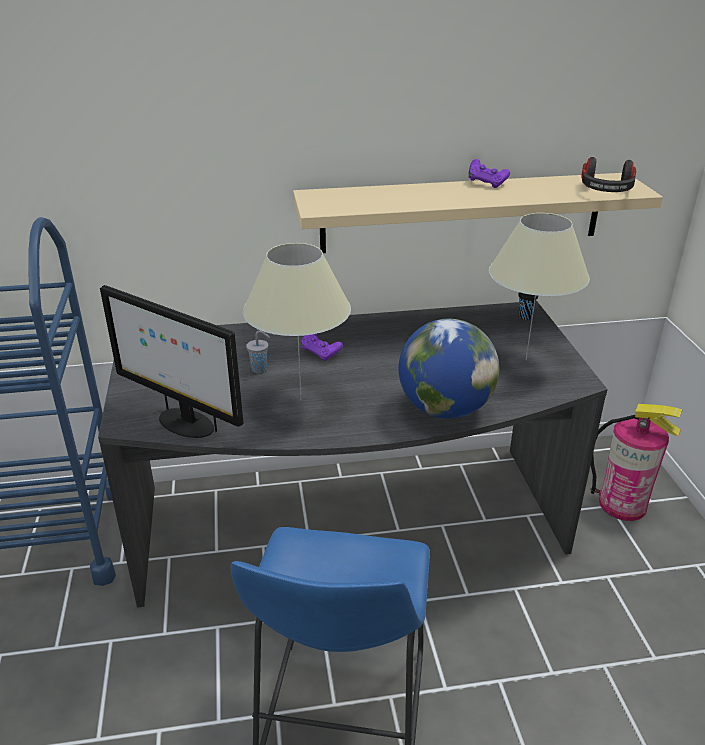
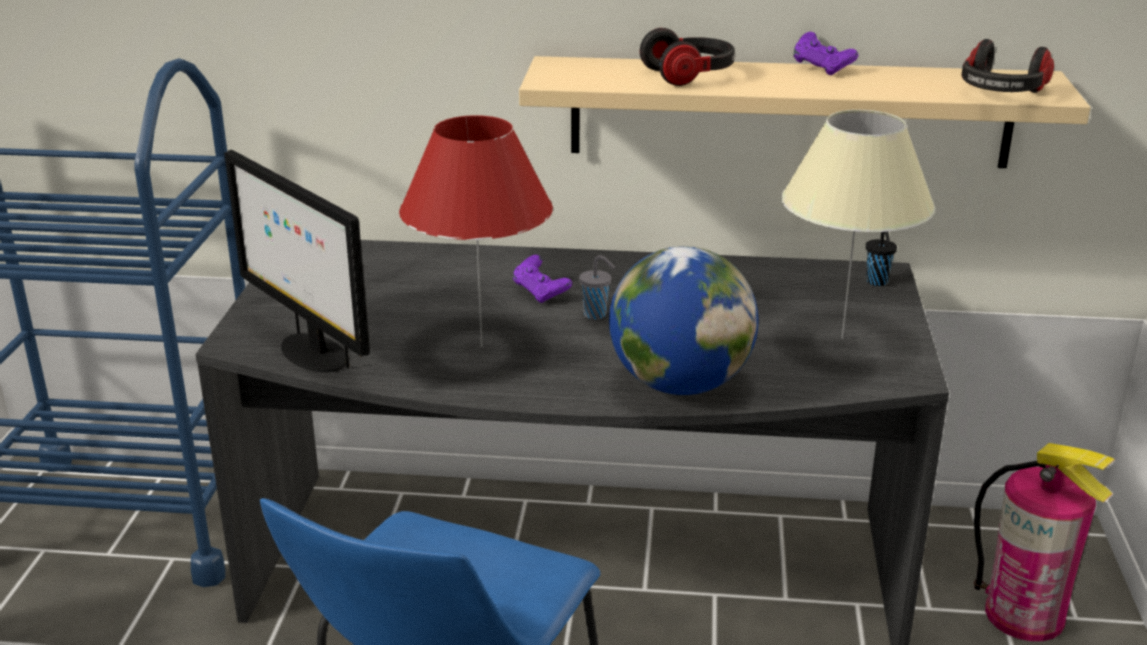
camera: 15 degrees right, 5 degrees down
(260, 369) = (446, 302): grey cup -> grey cup (596, 315)
(301, 400) = (481, 346): beige table lamp -> red table lamp
(407, 196) = (689, 75): none -> headphones

